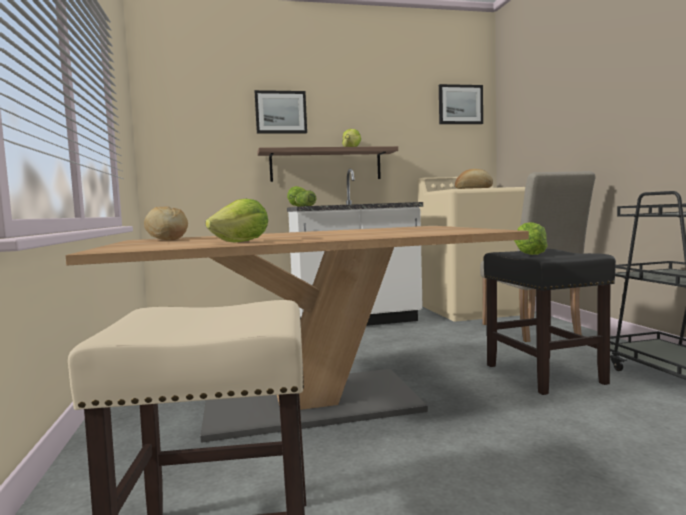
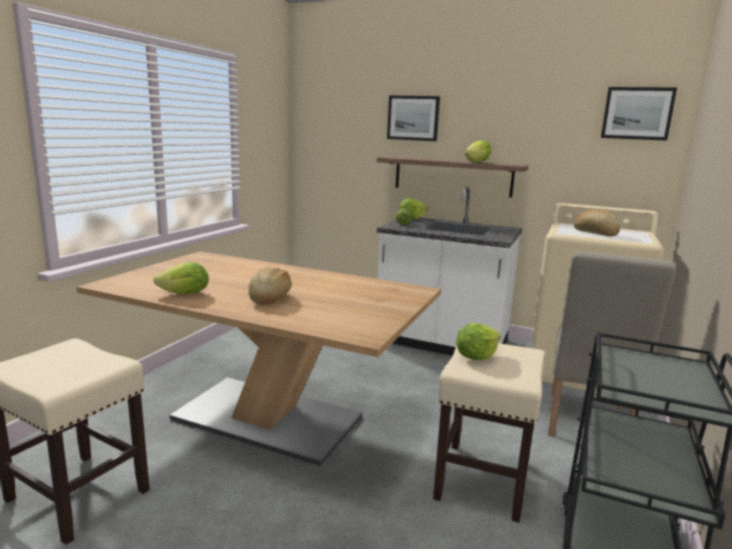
camera: 35 degrees right, 10 degrees up
(165, 239) = (201, 262): bread -> bread (269, 298)
(545, 374) = (482, 481): black stool -> beige stool

